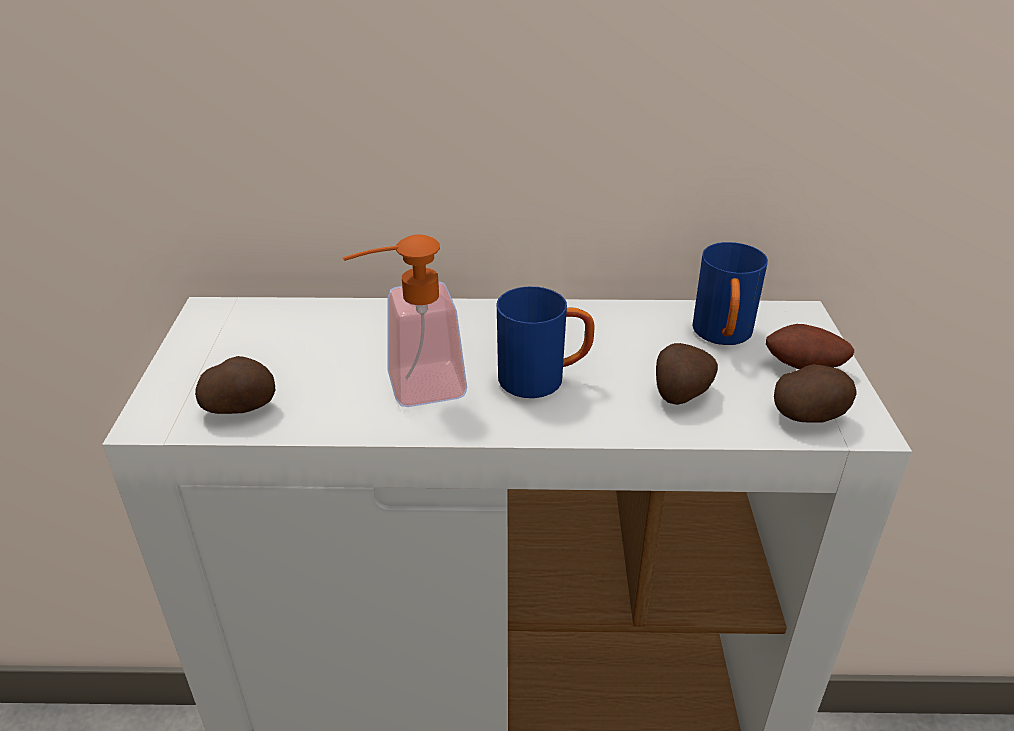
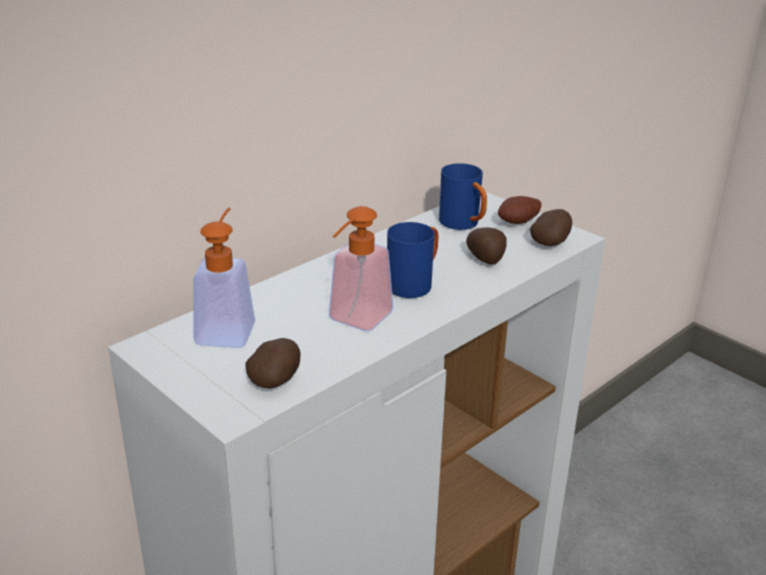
camera: 45 degrees left, 5 degrees down
(296, 329) = (228, 327): none -> soap dispenser

